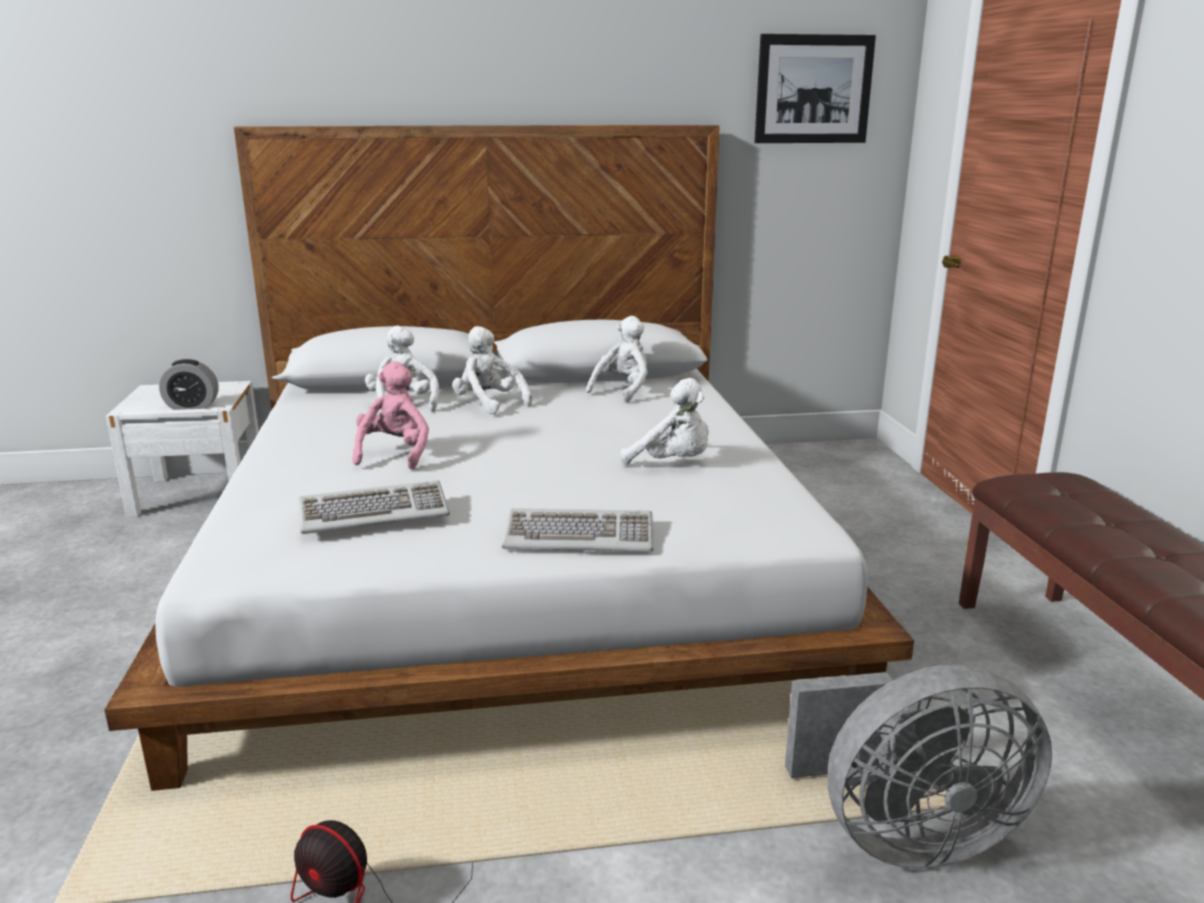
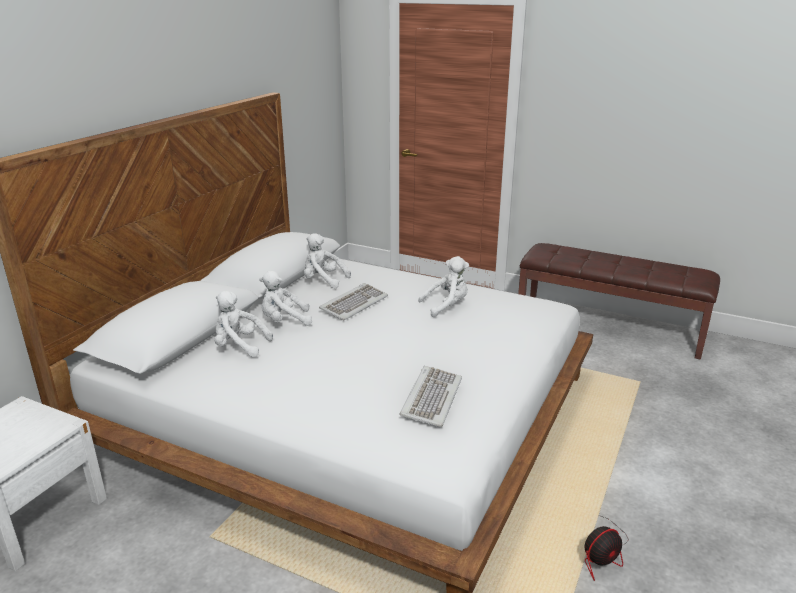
camera: 55 degrees left, 5 degrees up
(192, 406) = (45, 436): alarm clock -> none
(395, 454) = (339, 371): pink plush toy -> none
(579, 536) = (510, 354): keyboard -> keyboard (353, 304)
(623, 390) = (323, 280): white plush toy -> white plush toy turned 45 degrees counterclockwise
(813, 89) = (306, 61): picture -> none
(903, 836) = (646, 404): grey fan -> none

